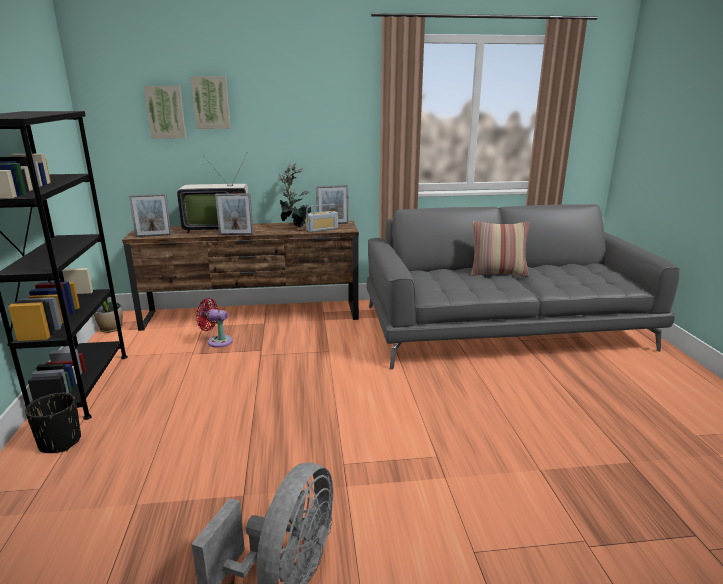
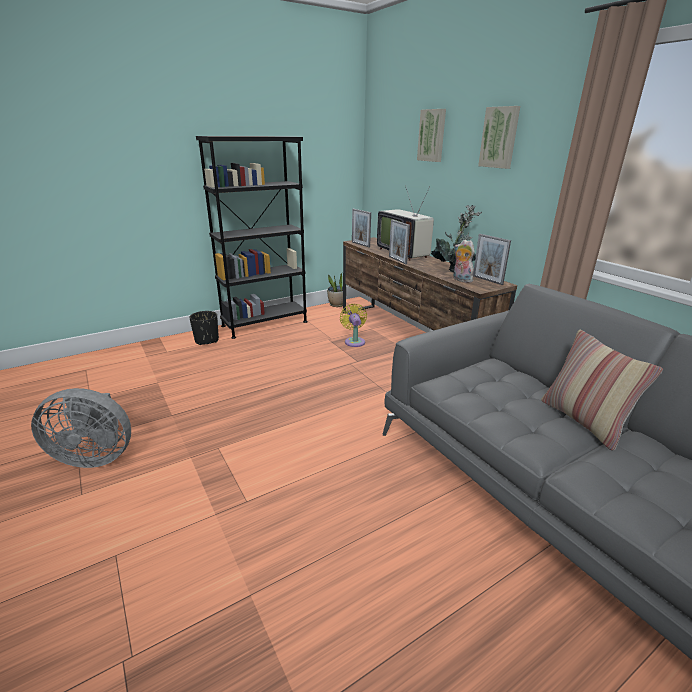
camera: 65 degrees right, 5 degrees up
(166, 112) = (405, 143): picture -> picture (500, 137)
(217, 341) = (354, 341): red fan -> yellow fan
(322, 229) = (461, 280): radio -> plush toy

